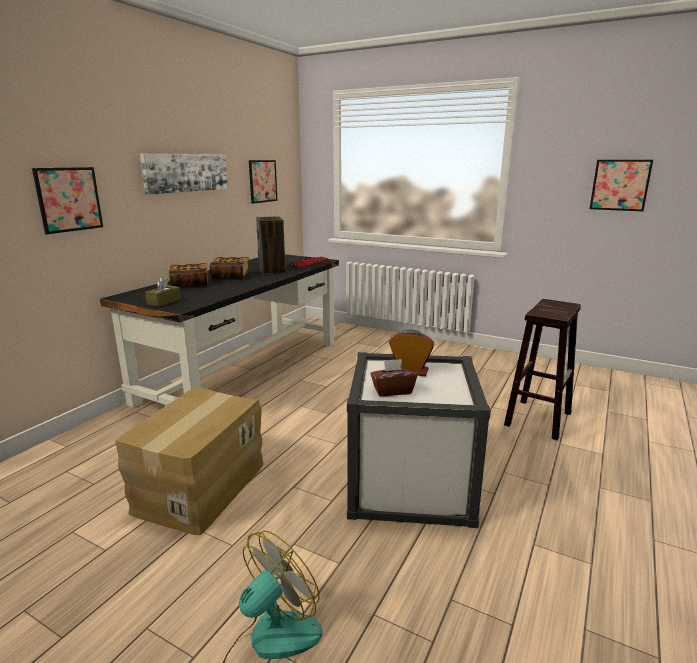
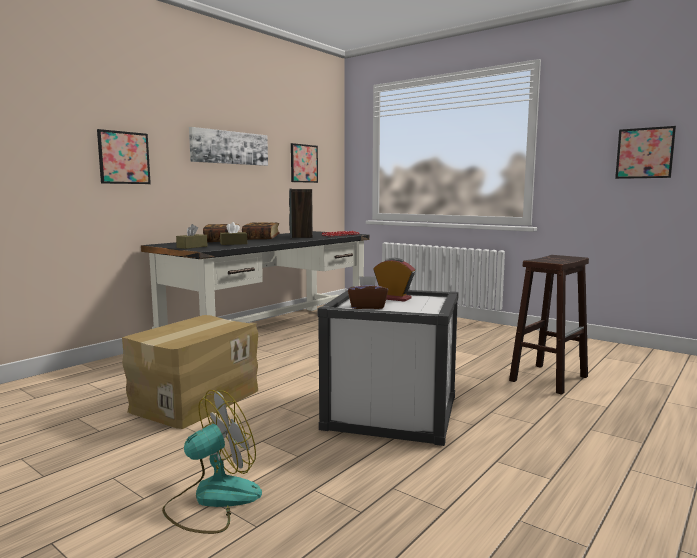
camera: 10 degrees right, 10 degrees down
(207, 291) = (233, 244): none -> brown tissue box

